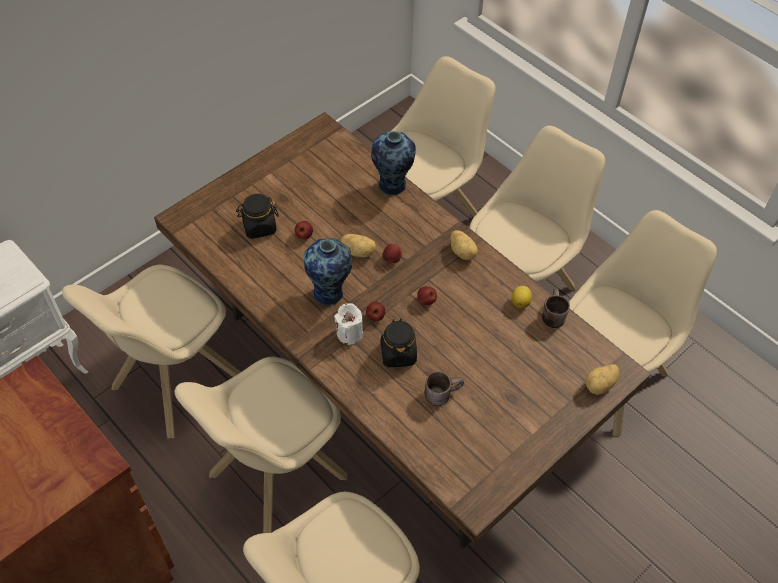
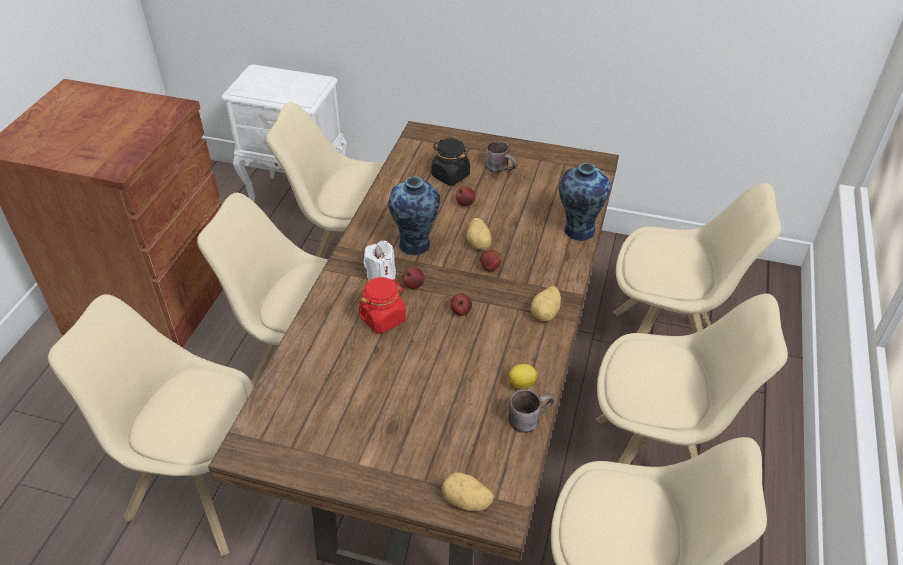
camera: 60 degrees right, 10 degrees down
(398, 353) = (383, 318): black jar -> red jar
(441, 392) = (360, 368): brown mug -> brown mug (502, 168)

